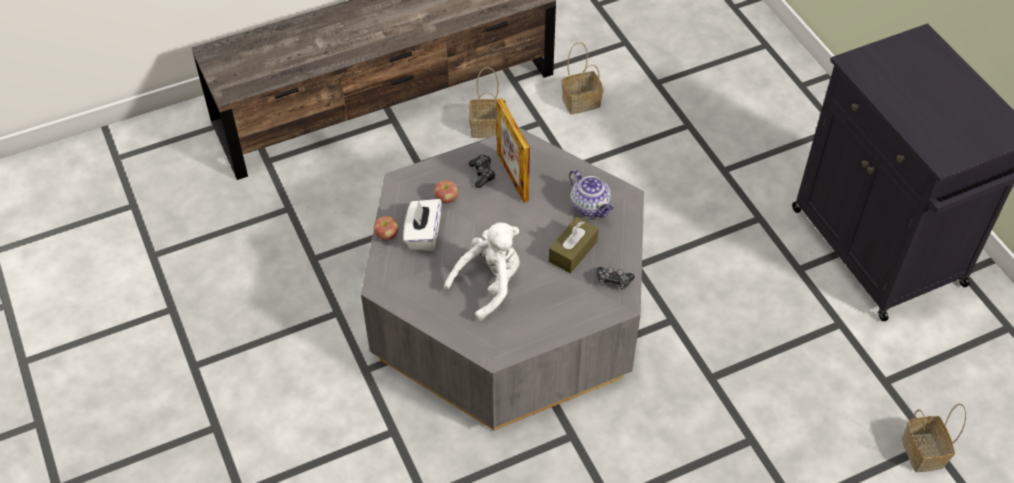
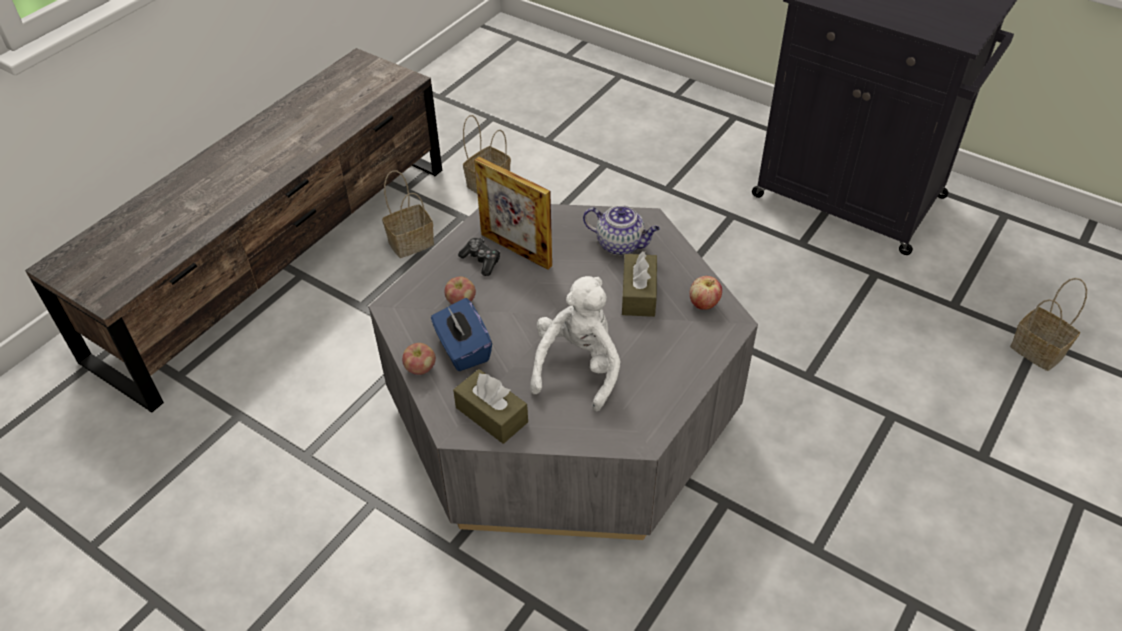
camera: 30 degrees left, 5 degrees down
(409, 289) = (491, 415): none -> brown tissue box
(423, 235) = (463, 349): white tissue box -> blue tissue box
(613, 281) = (704, 304): game controller -> apple

